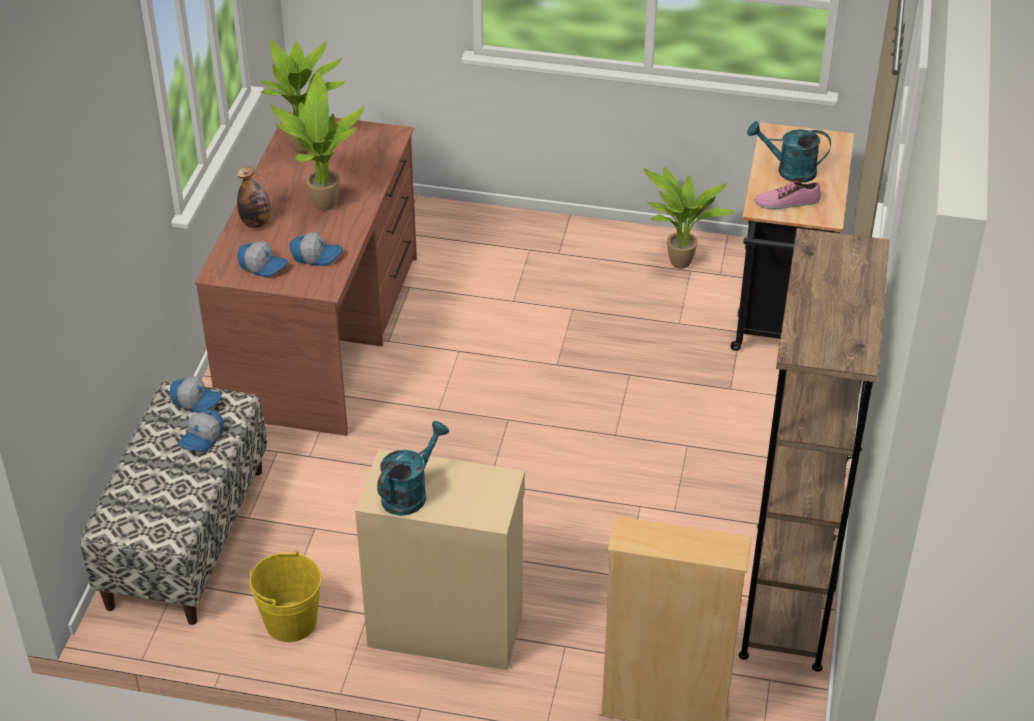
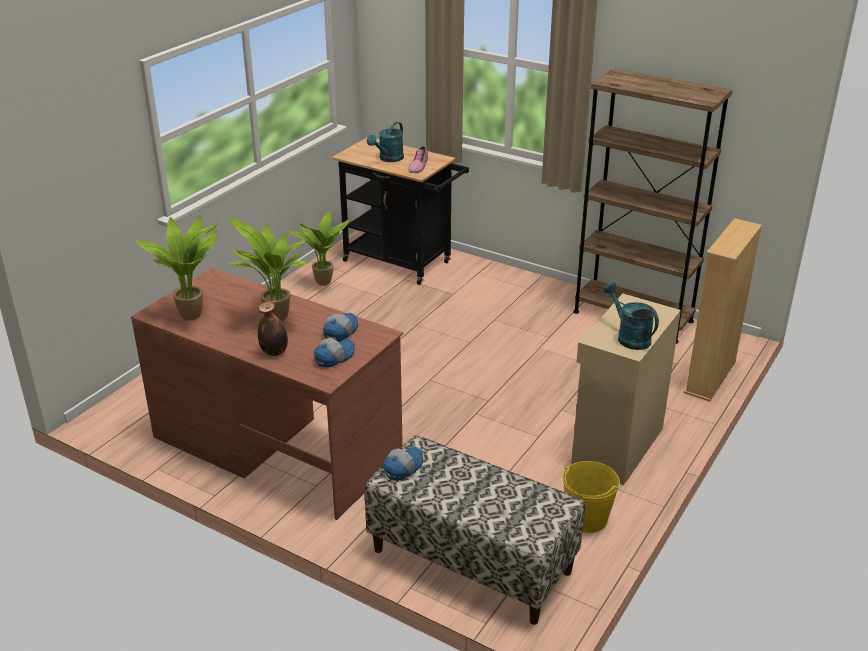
camera: 70 degrees left, 10 degrees down
(203, 438) = (451, 471): cap -> none

